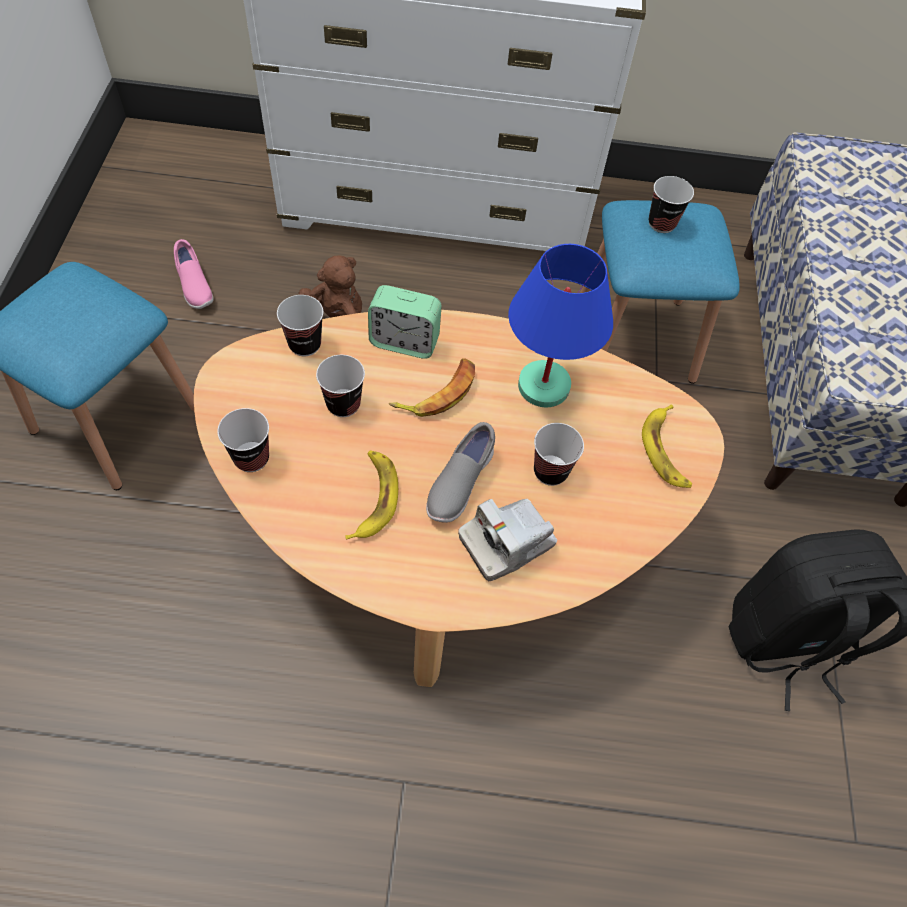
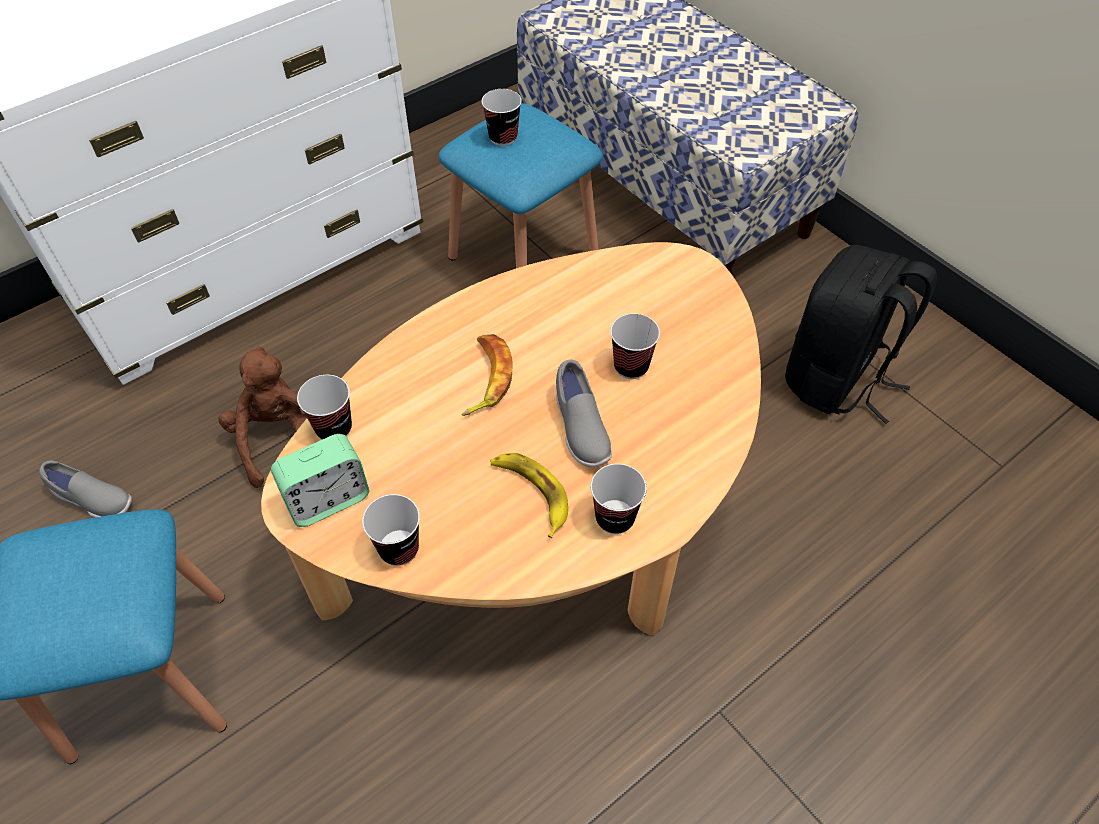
camera: 40 degrees left, 5 degrees down
(194, 287) = (92, 500): pink shoe -> grey shoe
(343, 404) = (423, 446): cup -> cup (615, 518)
(404, 342) = (414, 362): alarm clock -> alarm clock (328, 500)
(506, 542) = (660, 439): camera -> none
(545, 386) = (557, 312): blue table lamp -> none
(666, 451) = (687, 290): banana -> none

